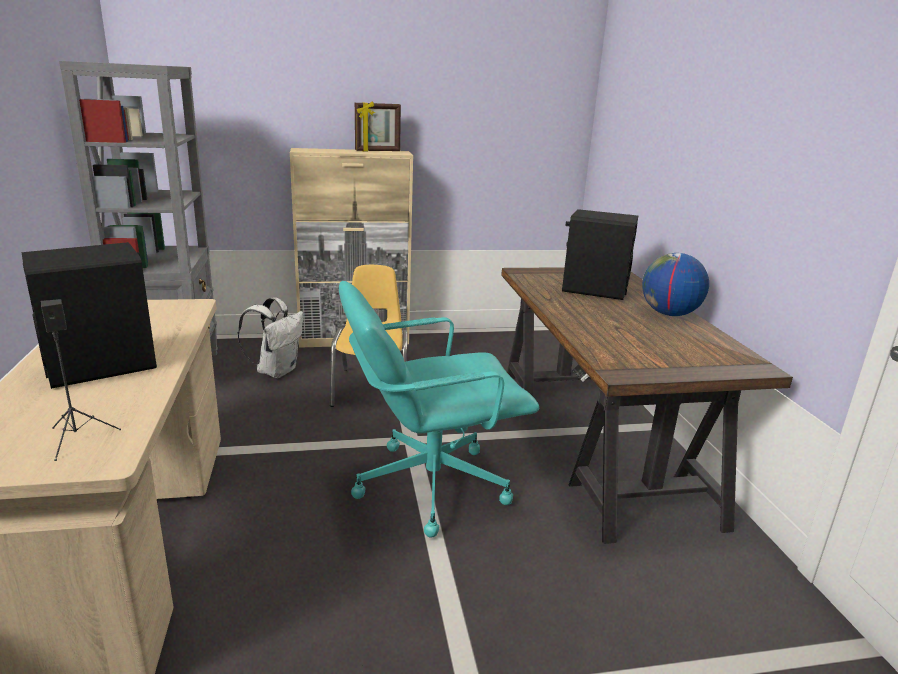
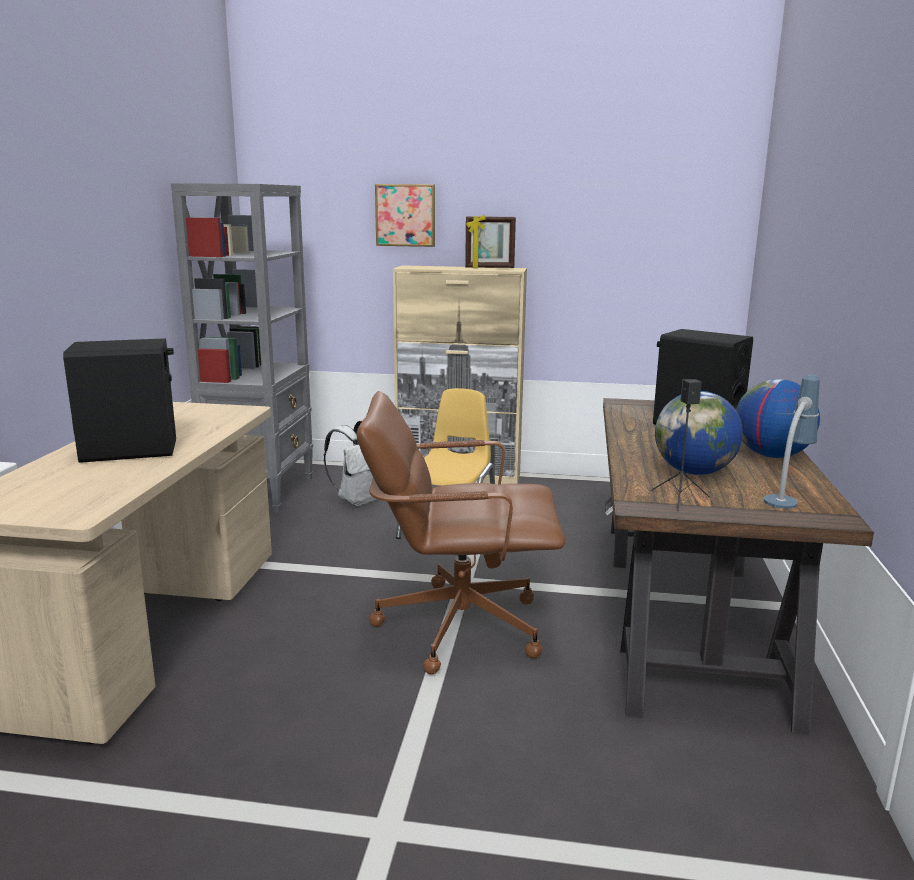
camera: 20 degrees right, 5 degrees down
(76, 439) = (69, 499): black speaker -> black speaker (679, 499)
(293, 99) = (406, 215): none -> picture
(429, 484) = (458, 625): turquoise office chair -> brown office chair
(630, 335) = (694, 472): none -> globe
(712, 351) = (787, 496): none -> table lamp

